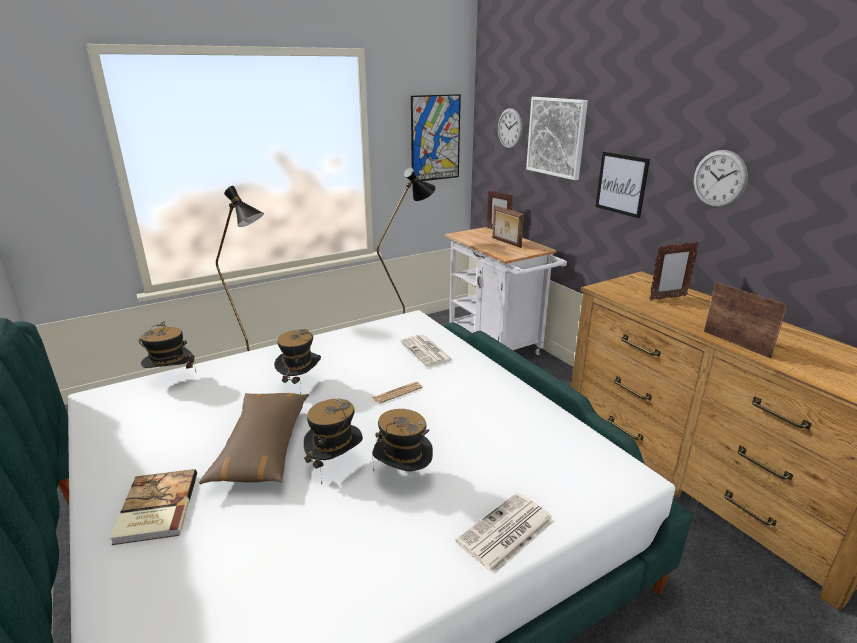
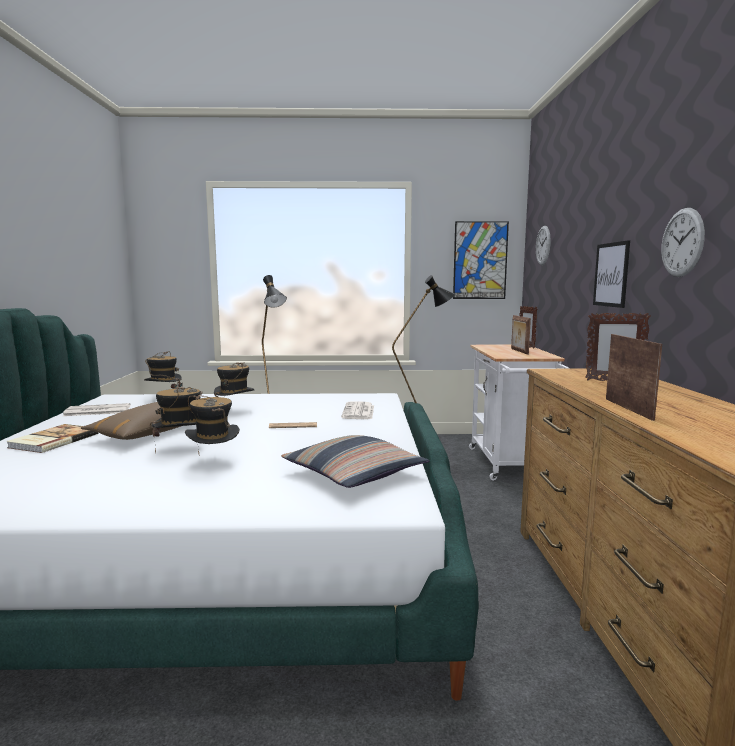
camera: 30 degrees right, 15 degrees down
(505, 533) = (228, 505): newspaper -> newspaper (96, 411)
(543, 448) = (354, 474): none -> pillow
(556, 137) = (570, 242): picture -> none

